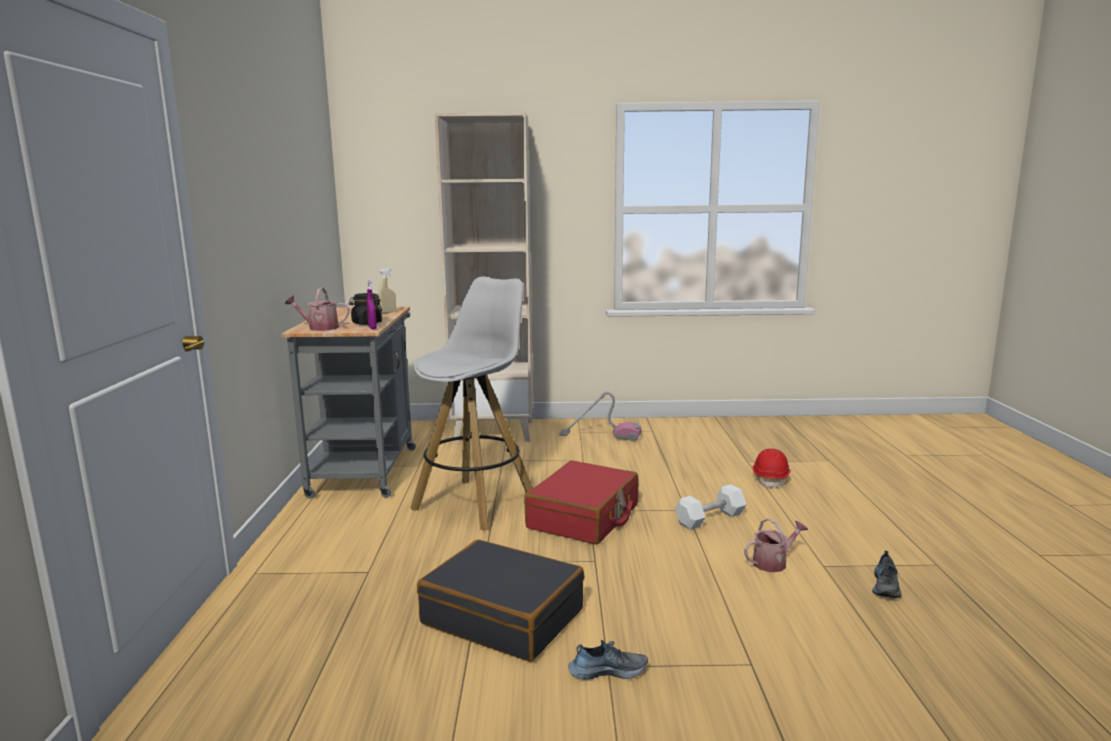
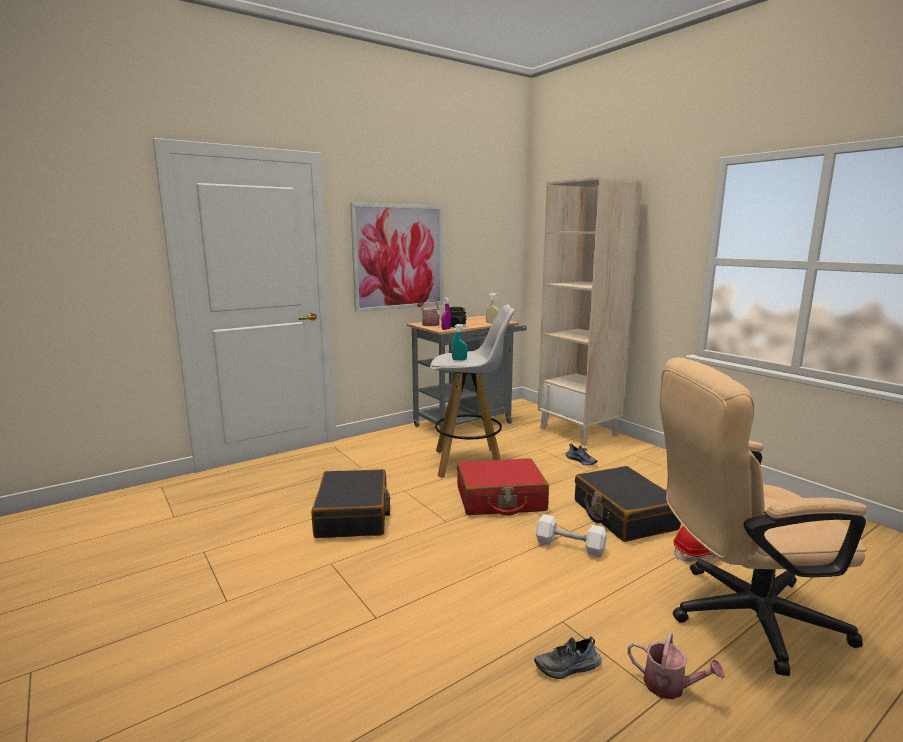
camera: 55 degrees right, 0 degrees up
(255, 222) = (399, 257): none -> picture
(461, 361) = (459, 360): none -> turquoise spray bottle
(600, 435) = (641, 462): vacuum cleaner -> none
(607, 670) = (326, 565): shoe -> shoe (581, 461)
(683, 478) = (623, 515): none -> black suitcase
(773, 562) = (534, 593): watering can -> watering can (670, 686)
(858, 500) = (738, 616): none -> beige office chair

